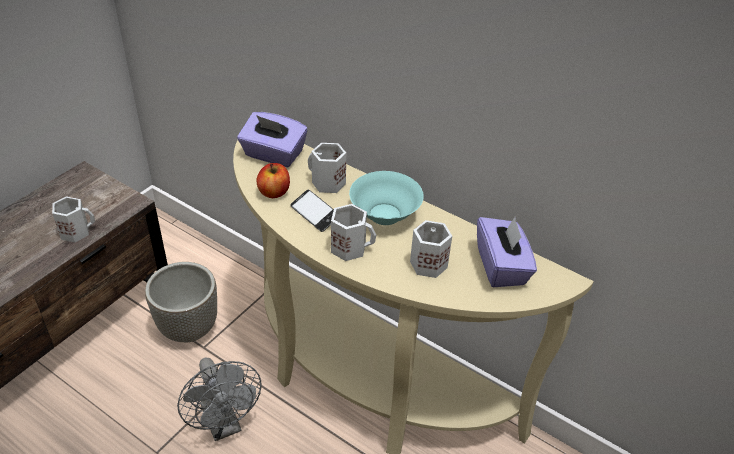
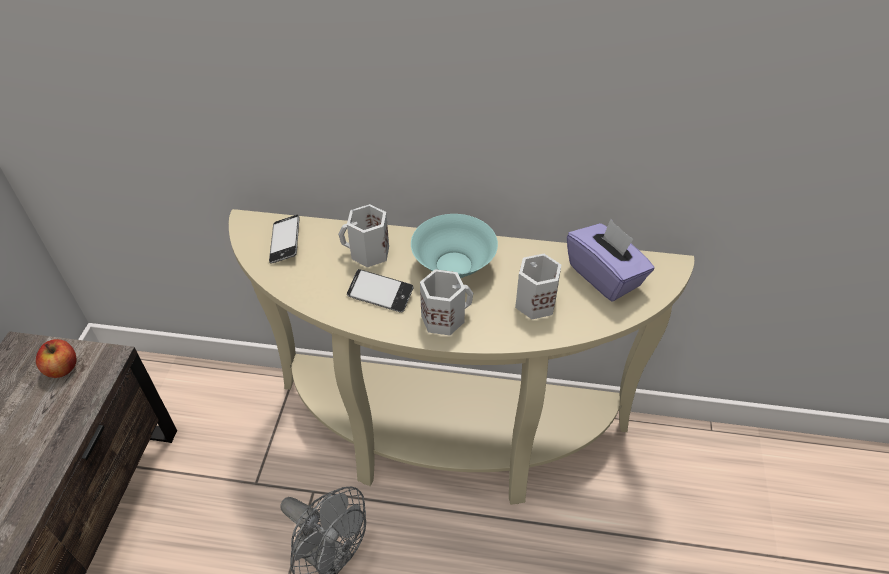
camera: 25 degrees left, 5 degrees up
(76, 231) = (57, 424): white mug -> none
(188, 329) = (226, 471): planter -> none
(273, 155) = (285, 242): purple tissue box -> phone
(274, 192) = (317, 286): apple -> apple (62, 368)

